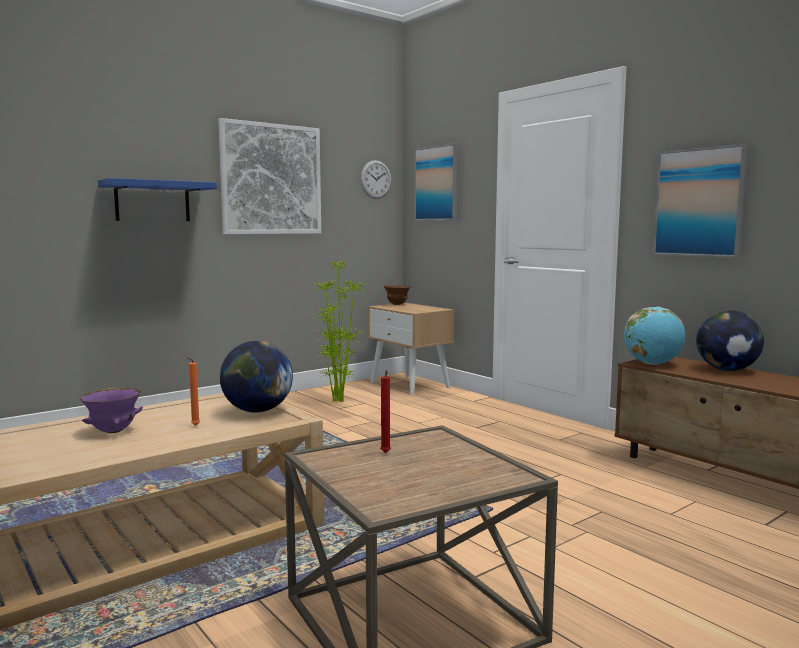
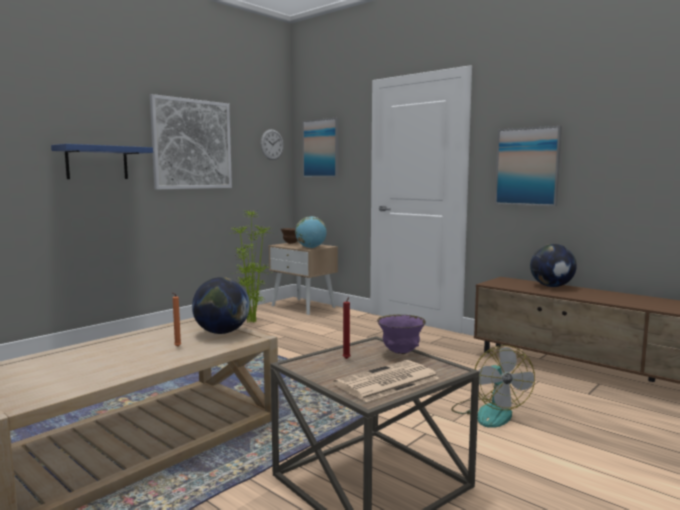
camera: 10 degrees left, 0 degrees up
(113, 431) = (111, 355): purple bowl -> purple bowl (400, 352)
(419, 487) = (386, 382): none -> newspaper
(609, 540) = (489, 412): none -> fan
(652, 364) = (500, 284): globe -> globe (311, 248)

